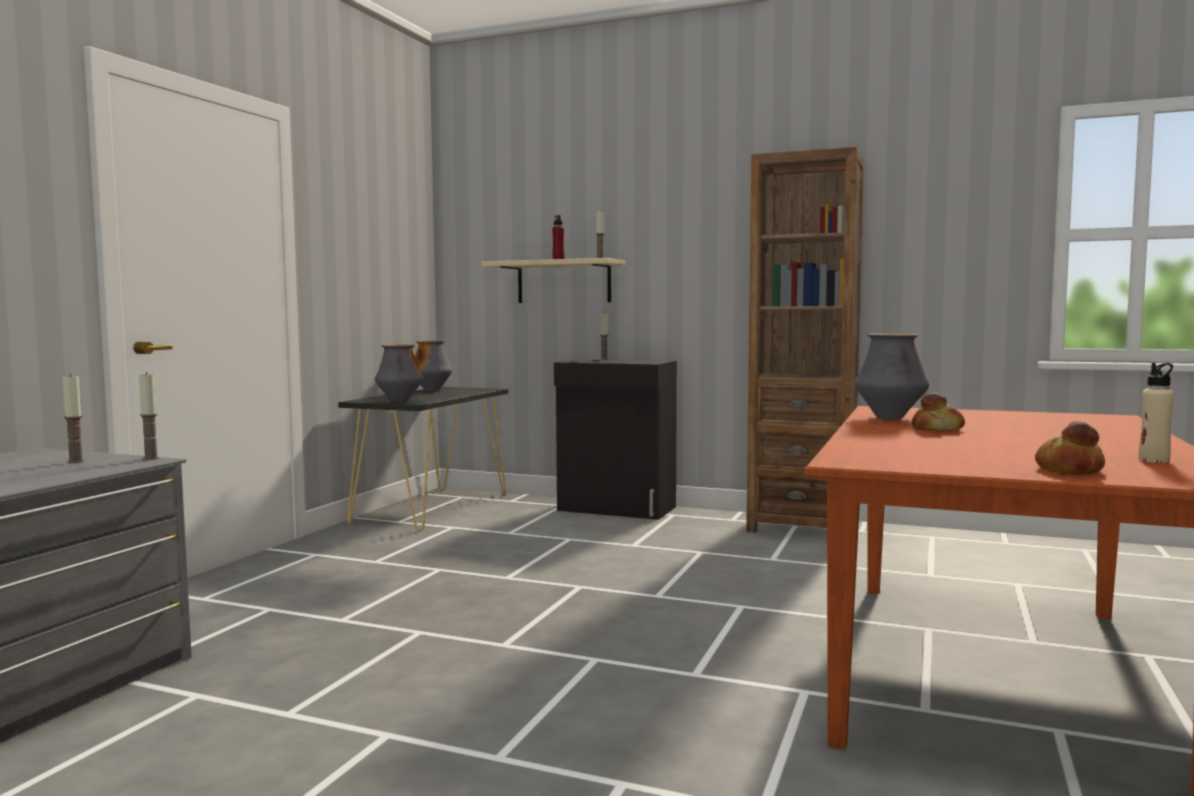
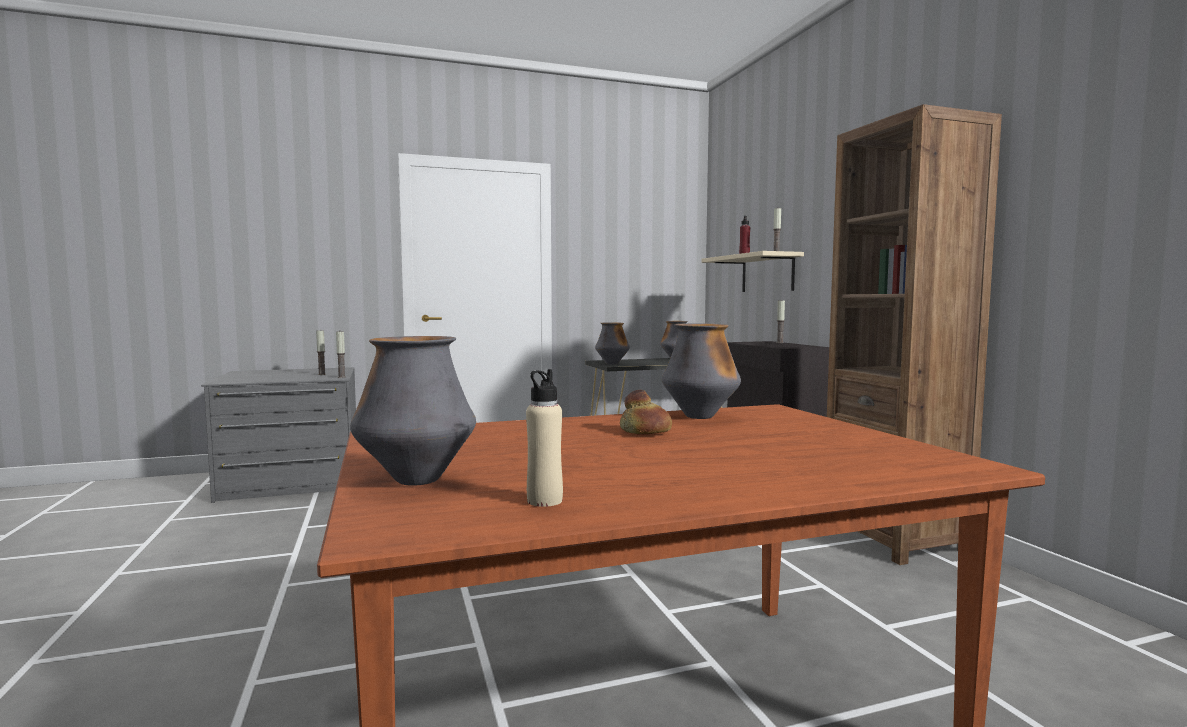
camera: 50 degrees right, 0 degrees up
(1070, 470) = (416, 480): bread -> vase

